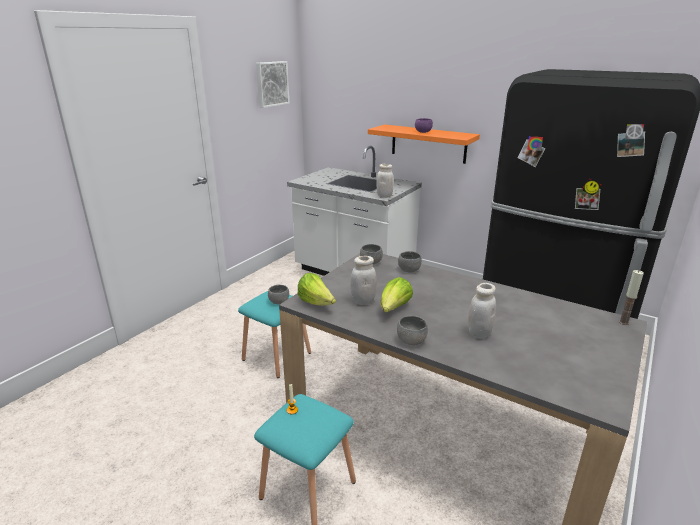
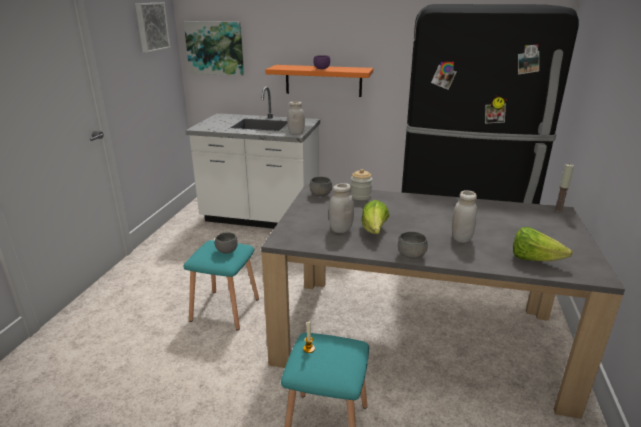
camera: 20 degrees left, 0 degrees up
(316, 303) = (298, 238): lettuce -> lettuce (533, 259)
(331, 105) = (215, 48): none -> picture
(409, 270) = (360, 196): grey bowl -> jar

